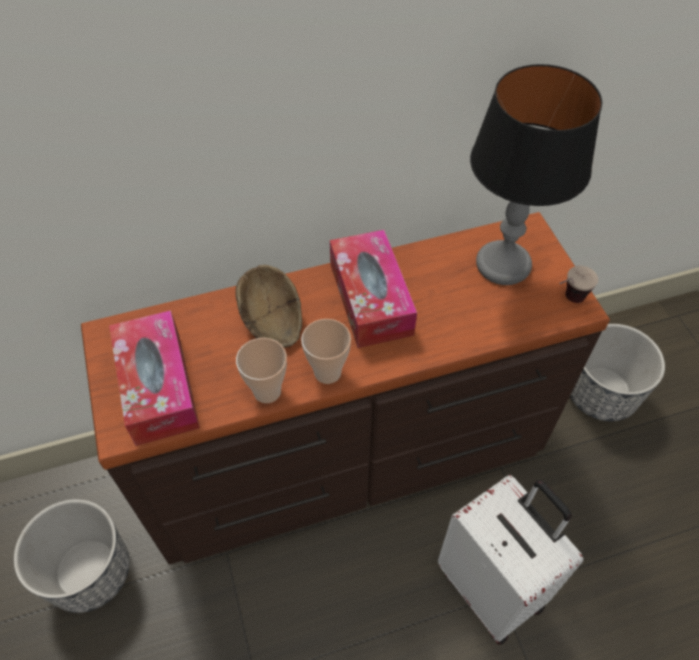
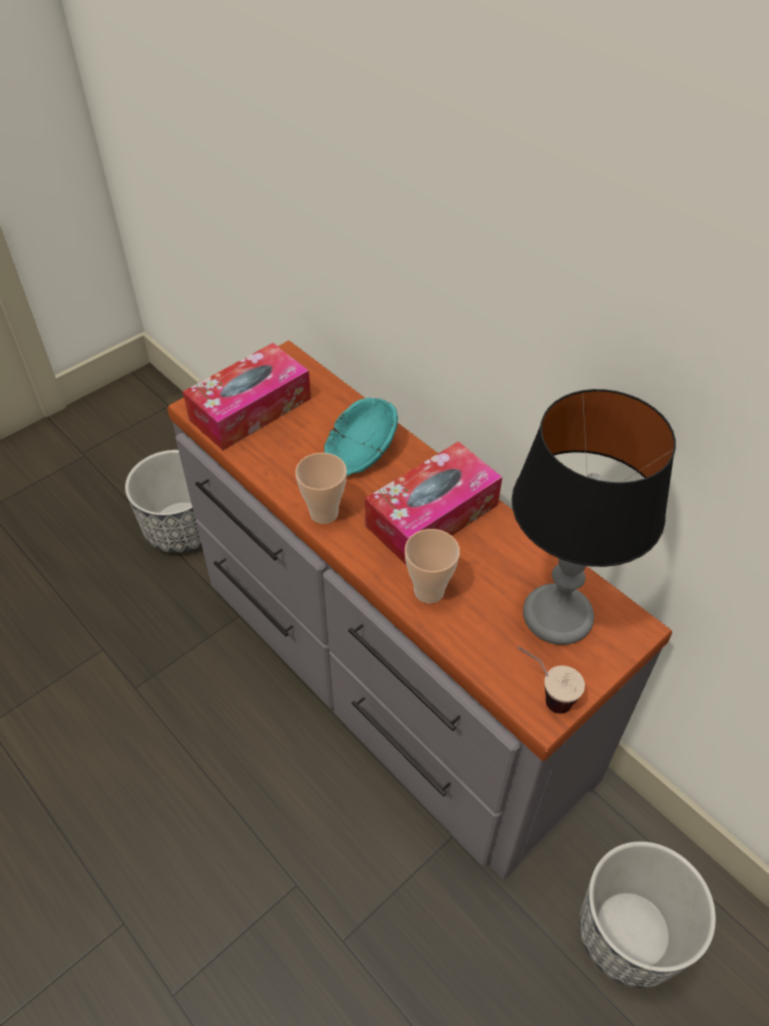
camera: 65 degrees right, 5 degrees down
(267, 391) = (281, 479): cup -> cup (429, 591)
(271, 322) = (358, 453): brown bowl -> turquoise bowl
(348, 455) = (386, 674): brown dresser -> grey dresser
(492, 587) = (302, 873): white suitcase -> none

